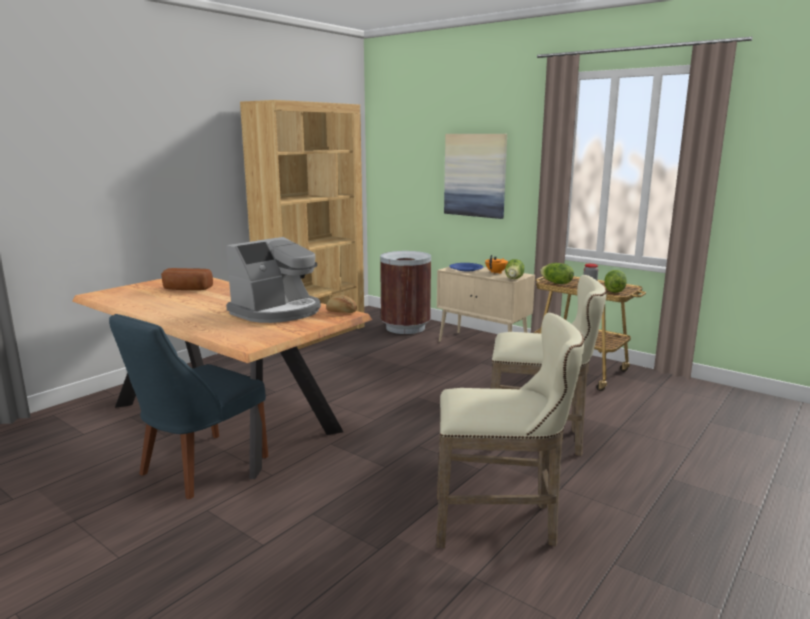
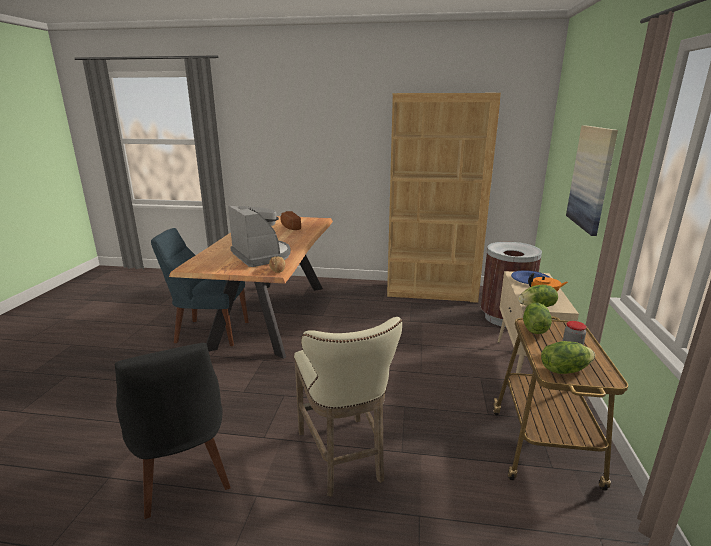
camera: 60 degrees right, 5 degrees up
(277, 312) = (262, 255): coffee machine -> coffee machine turned 135 degrees counterclockwise
(501, 523) = (183, 472): beige stool -> black chair

